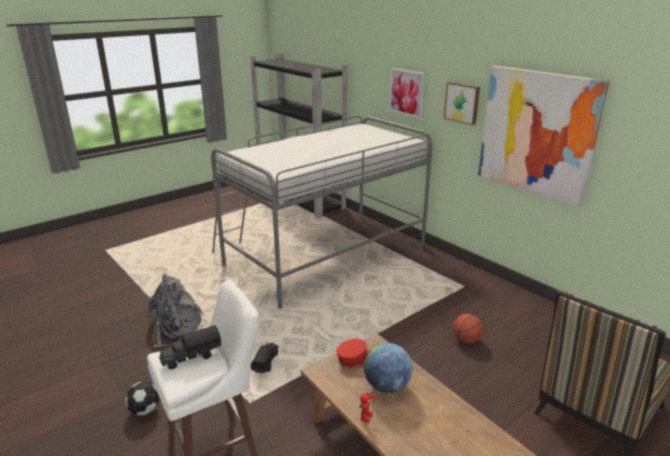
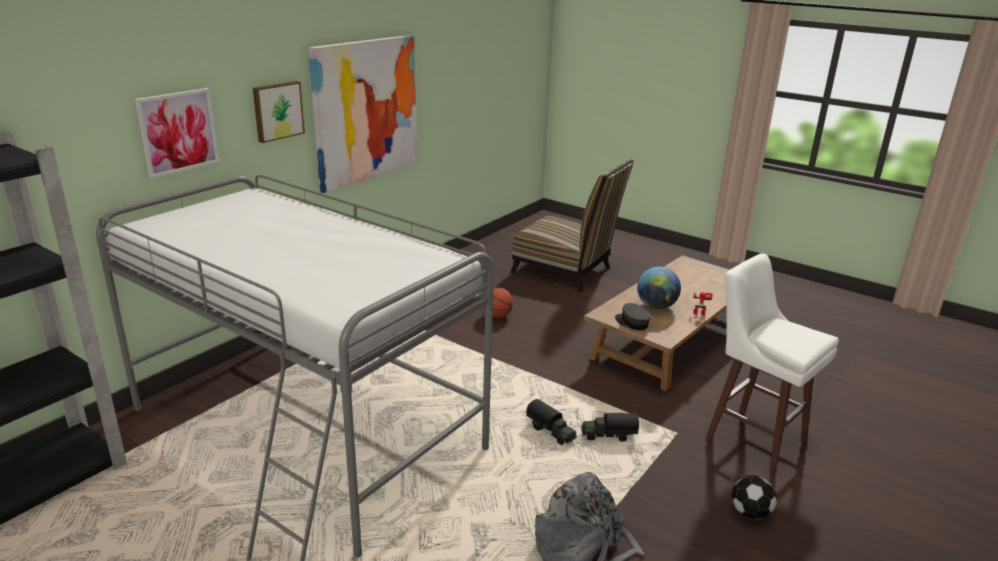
camera: 105 degrees left, 0 degrees up
(191, 357) = (784, 335): toy truck -> toy truck (551, 432)
(355, 358) = (632, 323): red cap -> grey cap

